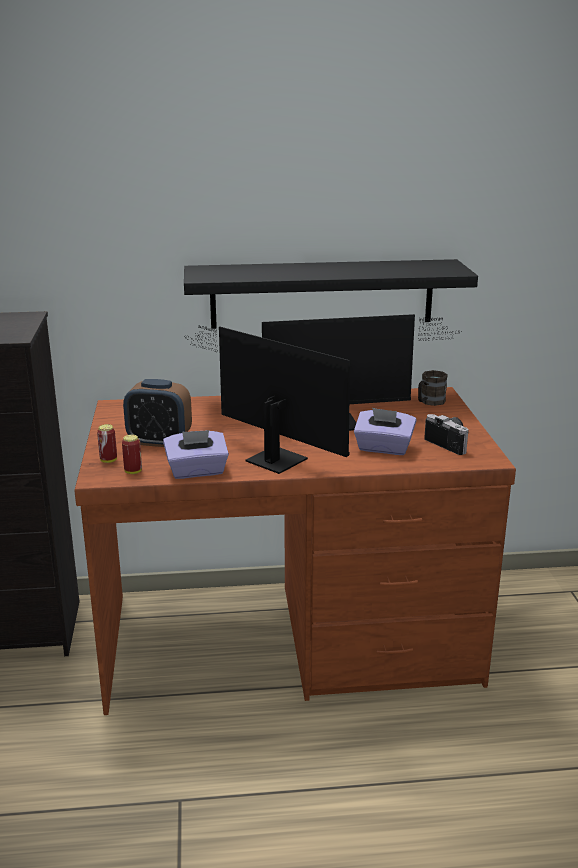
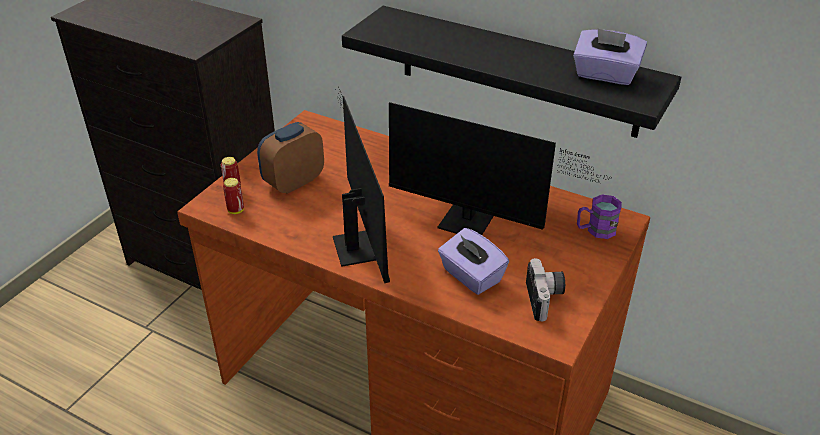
camera: 35 degrees right, 15 degrees up
(159, 441) = (293, 182): alarm clock -> alarm clock turned 90 degrees clockwise
(197, 471) = (281, 232): purple tissue box -> purple tissue box (605, 75)
(429, 402) = (595, 230): brown mug -> purple mug

